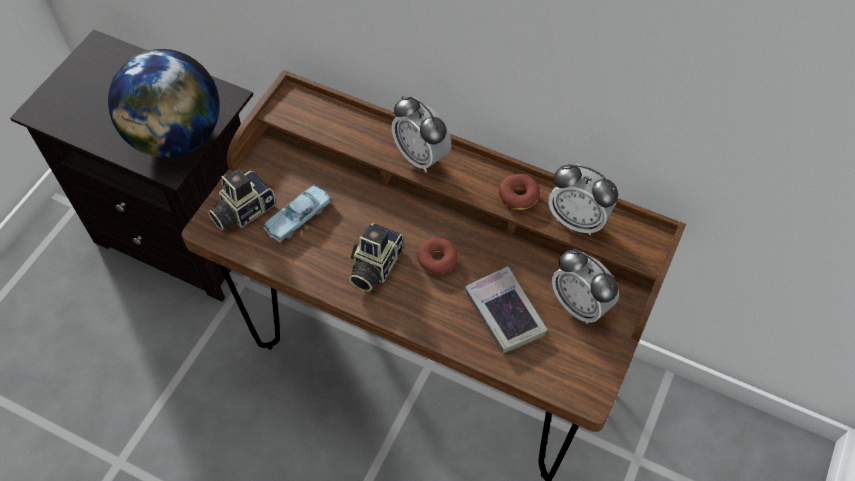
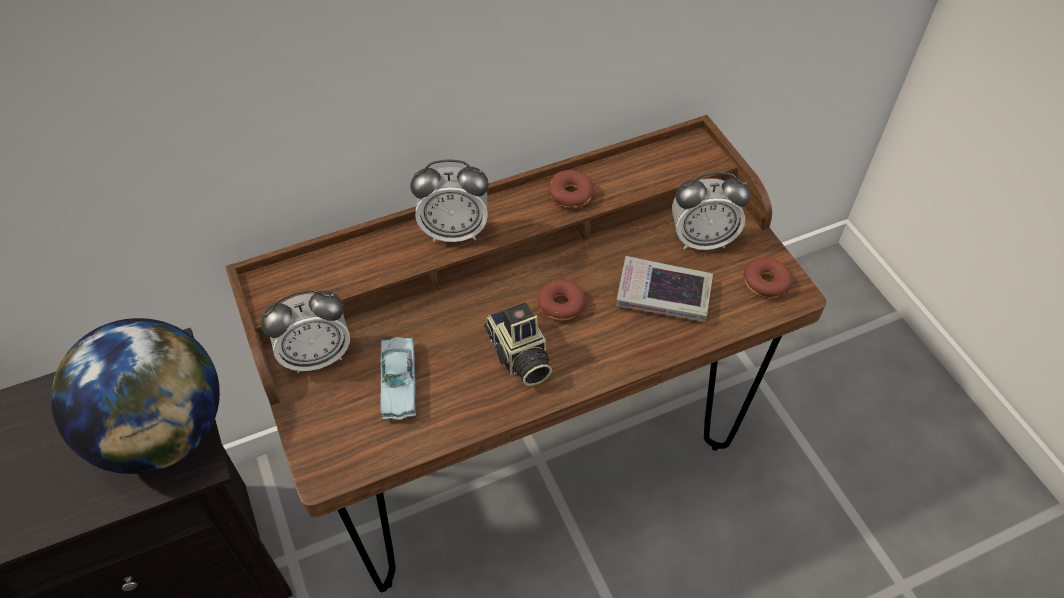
camera: 50 degrees left, 5 degrees down
(242, 210) = (337, 426): camera -> none
(577, 220) = (634, 175): alarm clock -> alarm clock (317, 356)
(580, 370) = (765, 282): none -> donut

